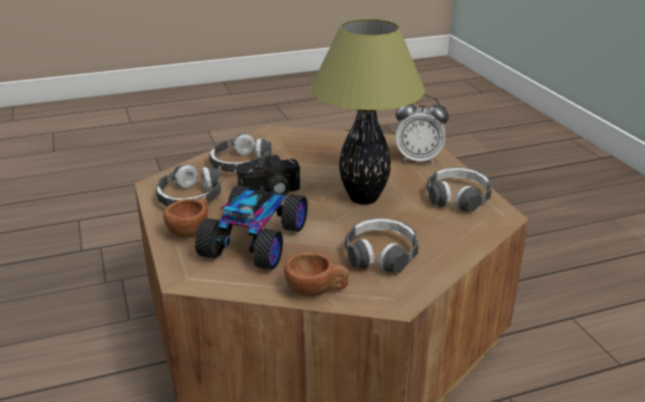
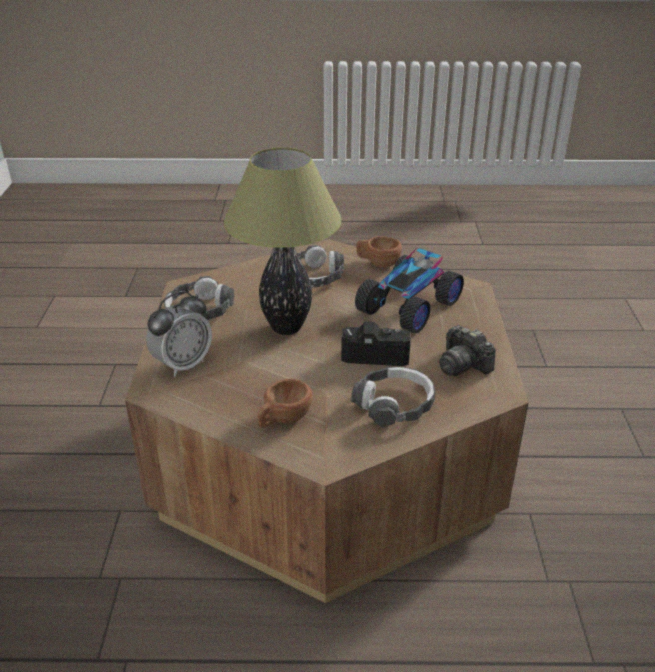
camera: 160 degrees left, 5 degrees up
(189, 198) = (463, 365): headphones -> camera
(191, 230) = (464, 327): brown cup -> brown cup (283, 419)
(418, 159) = (183, 365): alarm clock -> alarm clock turned 105 degrees clockwise

